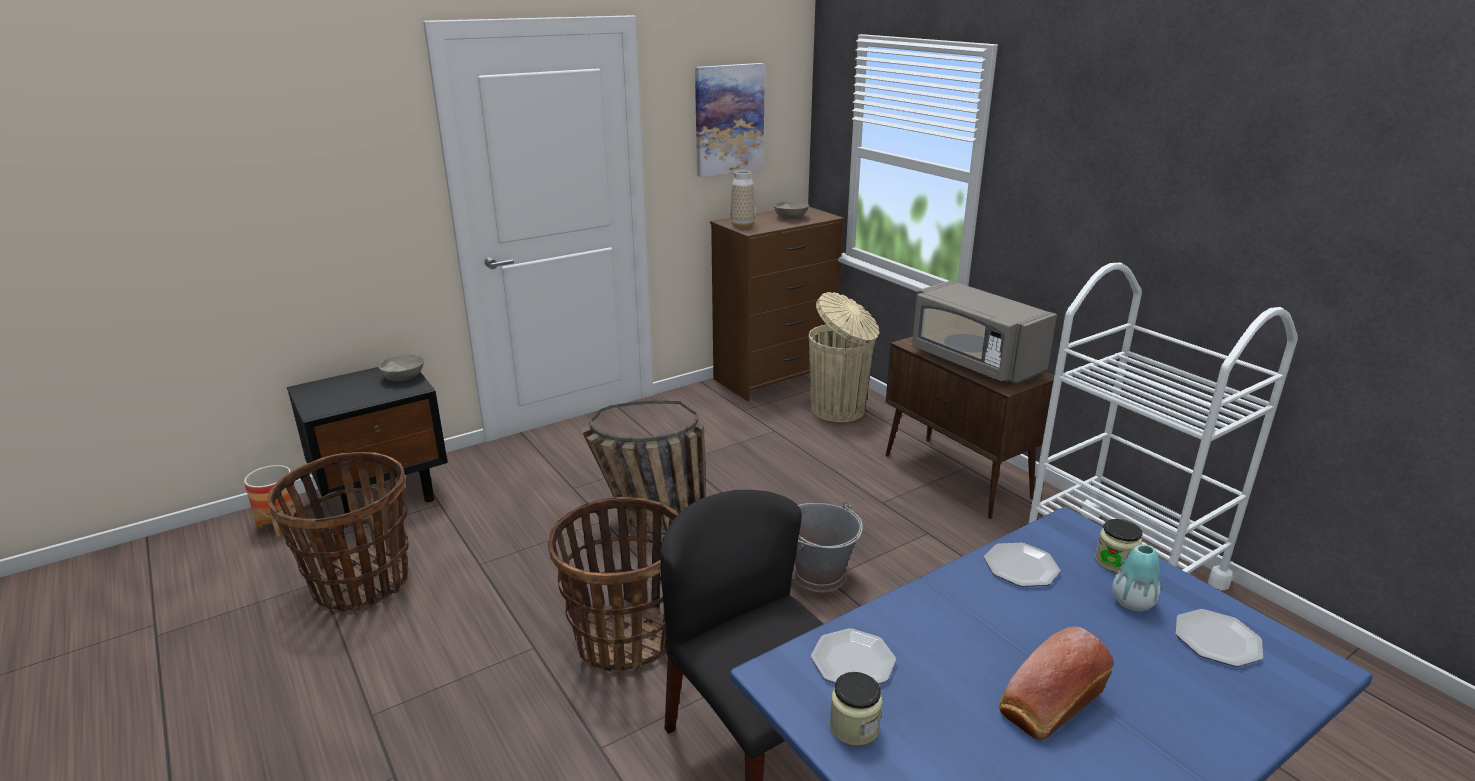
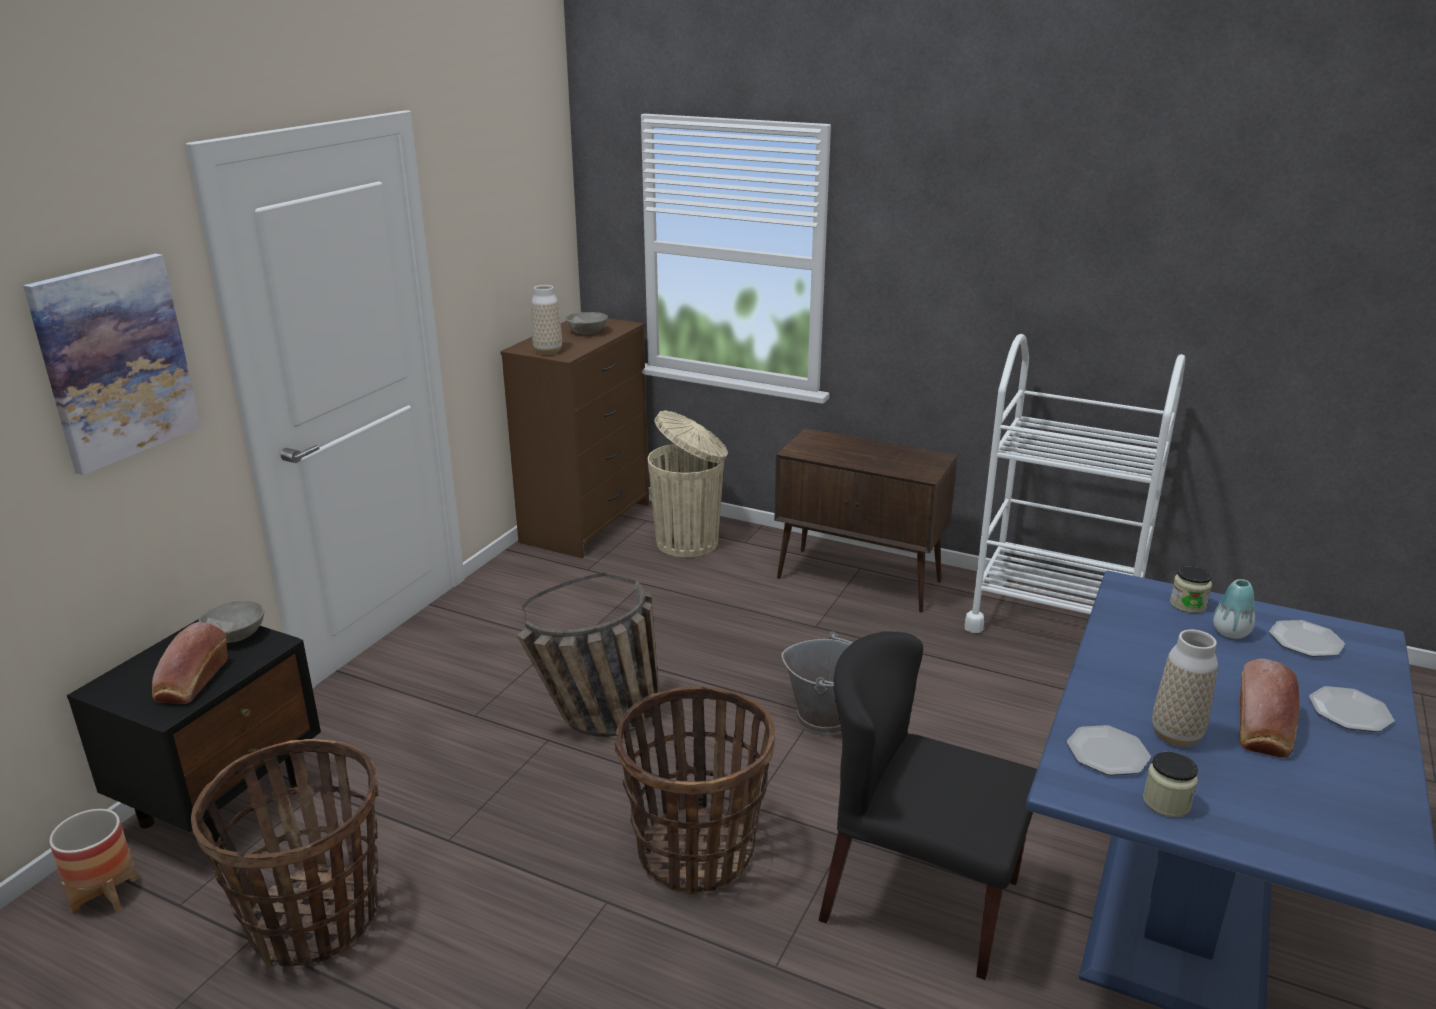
camera: 30 degrees left, 0 degrees up
(350, 398) = (191, 682): none -> bread
(729, 119) = (506, 225): picture -> picture (115, 361)
(944, 673) = (1176, 735): none -> vase
(974, 362) = (872, 456): grey microwave -> none
(1021, 567) = (1134, 631): plate -> plate (1350, 712)

